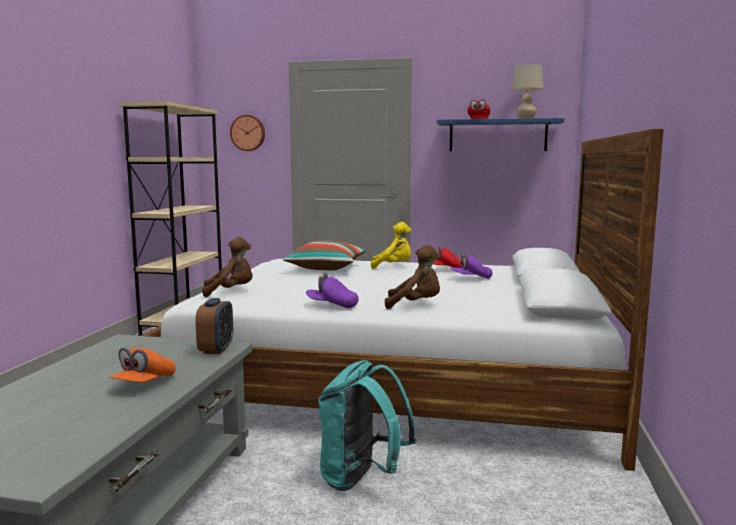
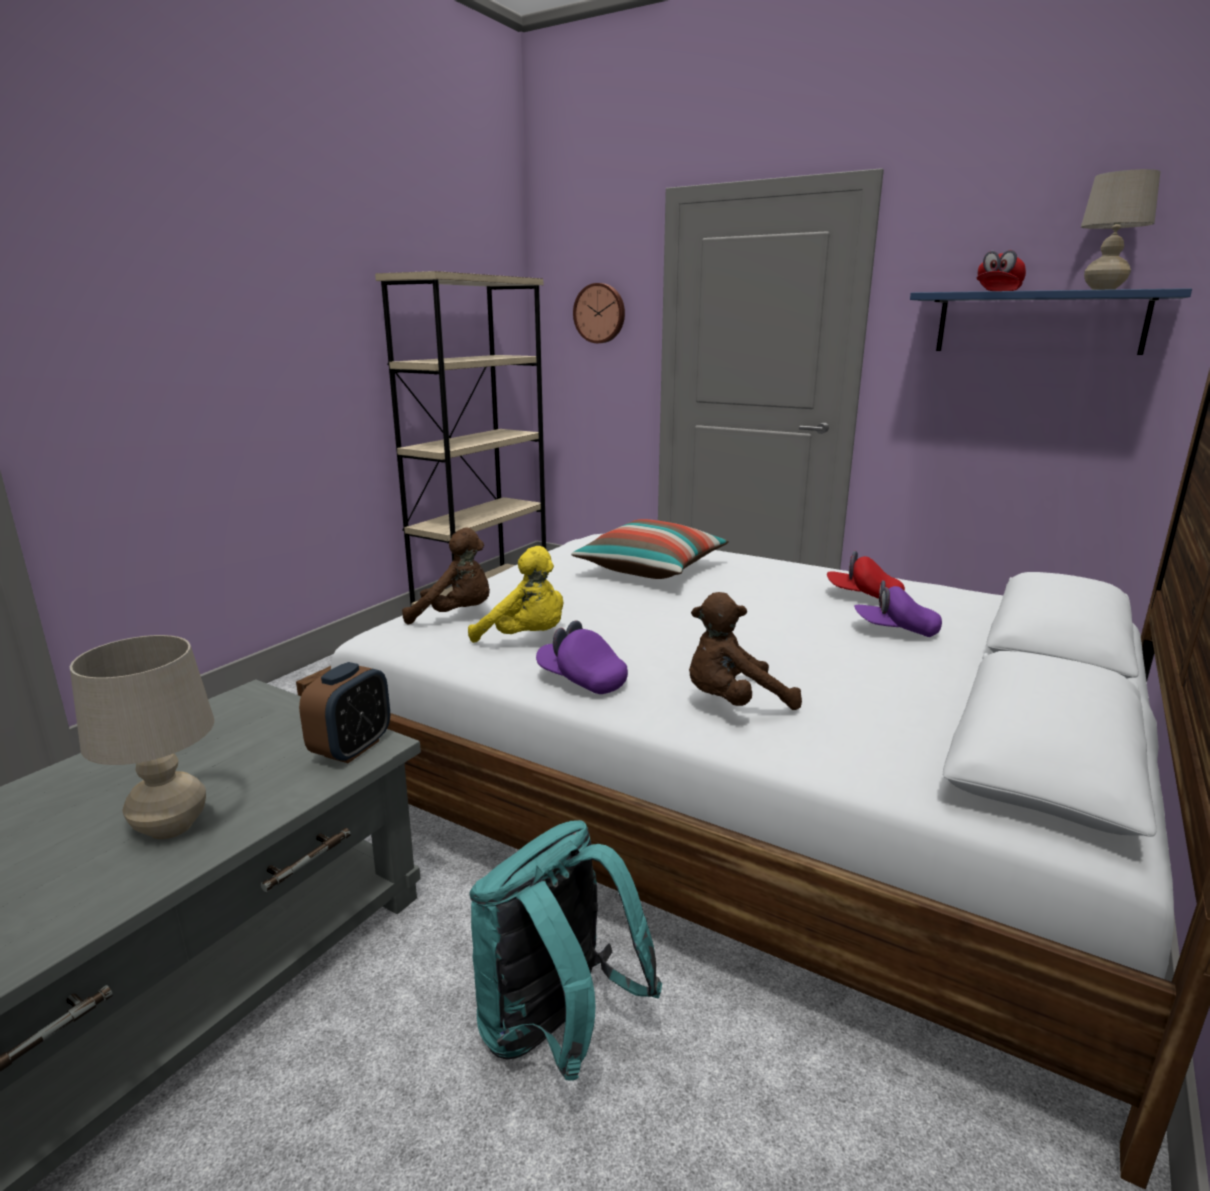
camera: 20 degrees right, 10 degrees up
(144, 384) = (170, 827): orange cap -> beige table lamp
(393, 266) = (770, 577): yellow plush toy -> yellow plush toy (526, 638)
(415, 305) = (733, 703): brown plush toy -> brown plush toy turned 135 degrees clockwise

